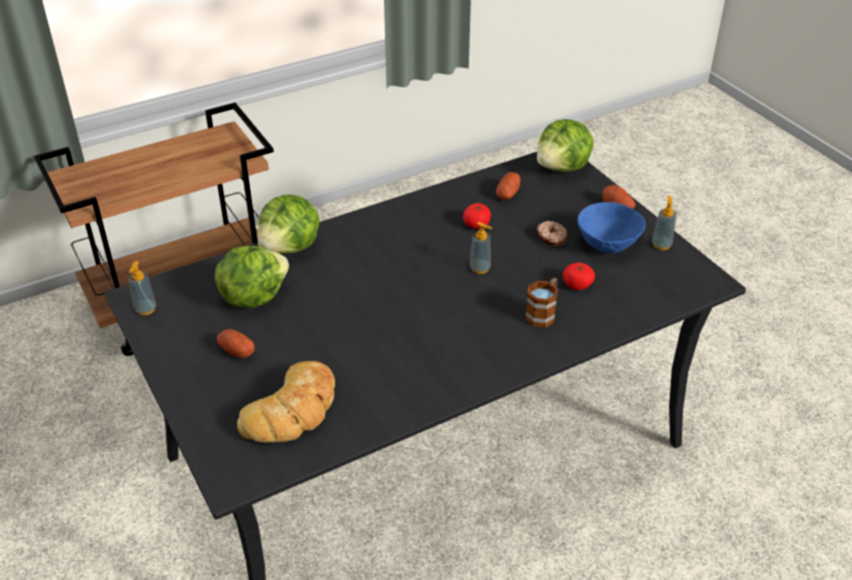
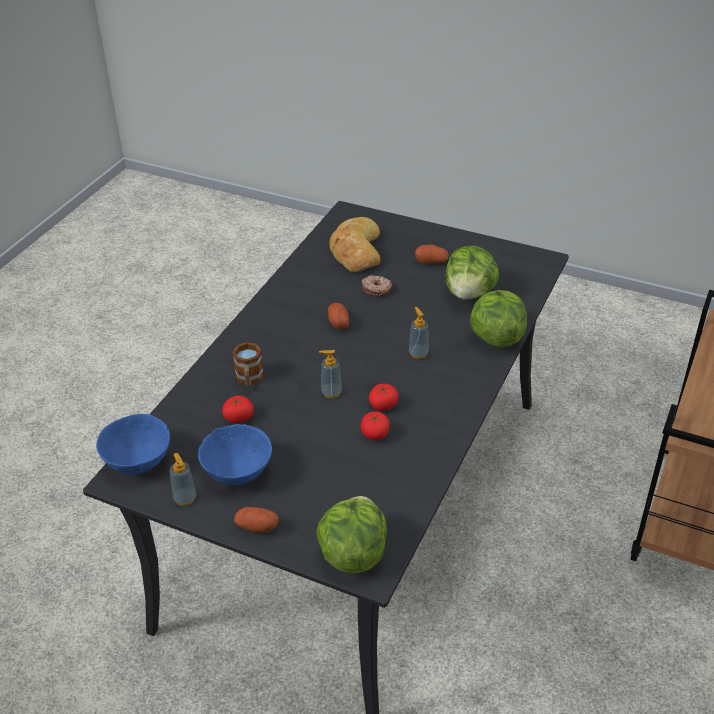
camera: 145 degrees right, 0 degrees up
(145, 309) = (523, 256): soap dispenser -> soap dispenser (418, 353)
(448, 240) = (383, 405): none -> tomato
(508, 194) = (379, 484): potato -> potato (338, 322)
(551, 238) = (295, 453): donut -> donut (376, 289)
(688, 287) = (138, 462): none -> blue bowl

